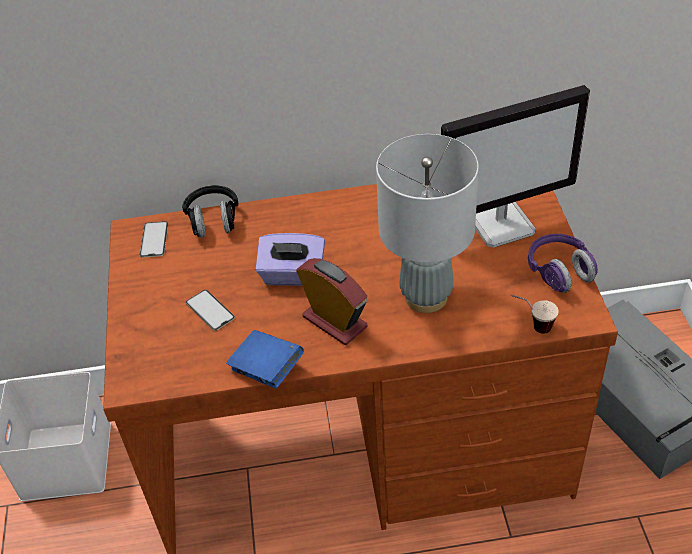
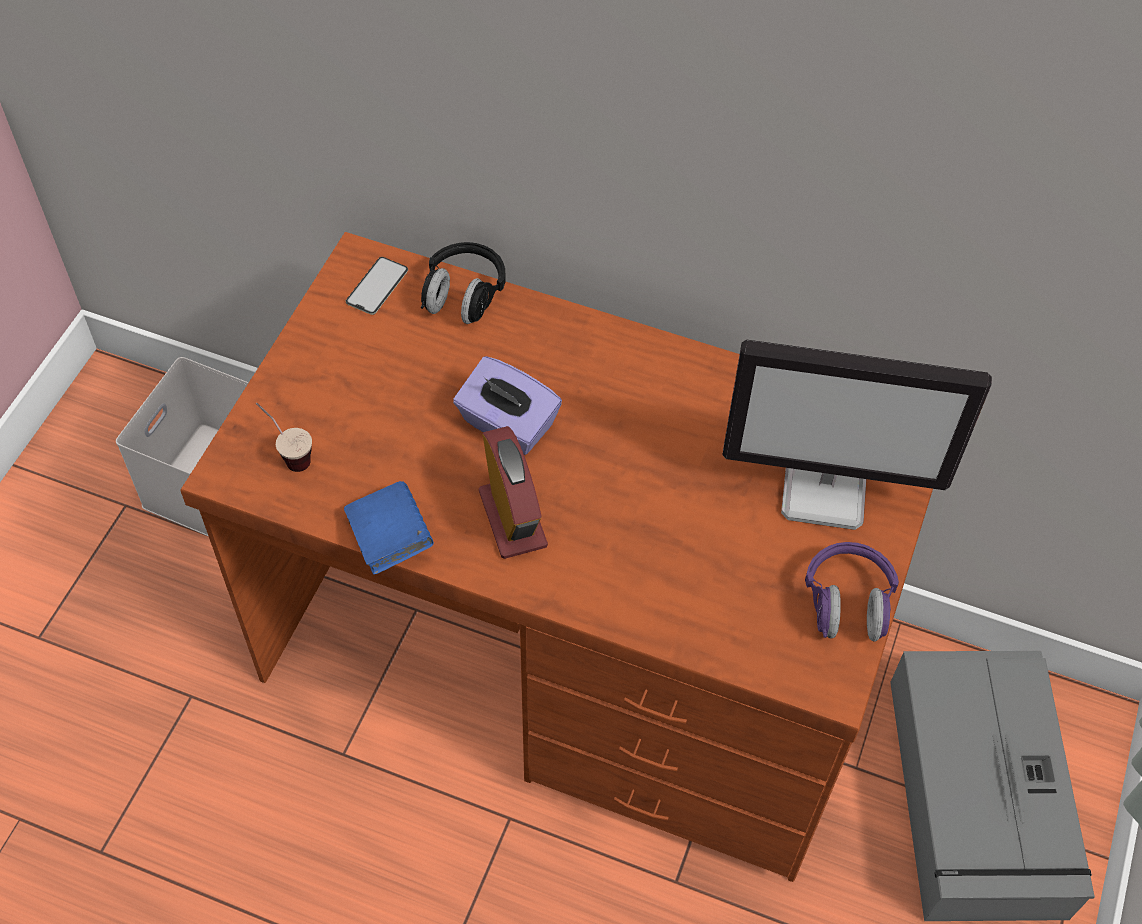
camera: 25 degrees right, 10 degrees up
(210, 310) = (378, 422): phone -> none
(425, 296) = (648, 544): grey table lamp -> none
(531, 326) = (751, 660): cup -> cup (288, 454)

